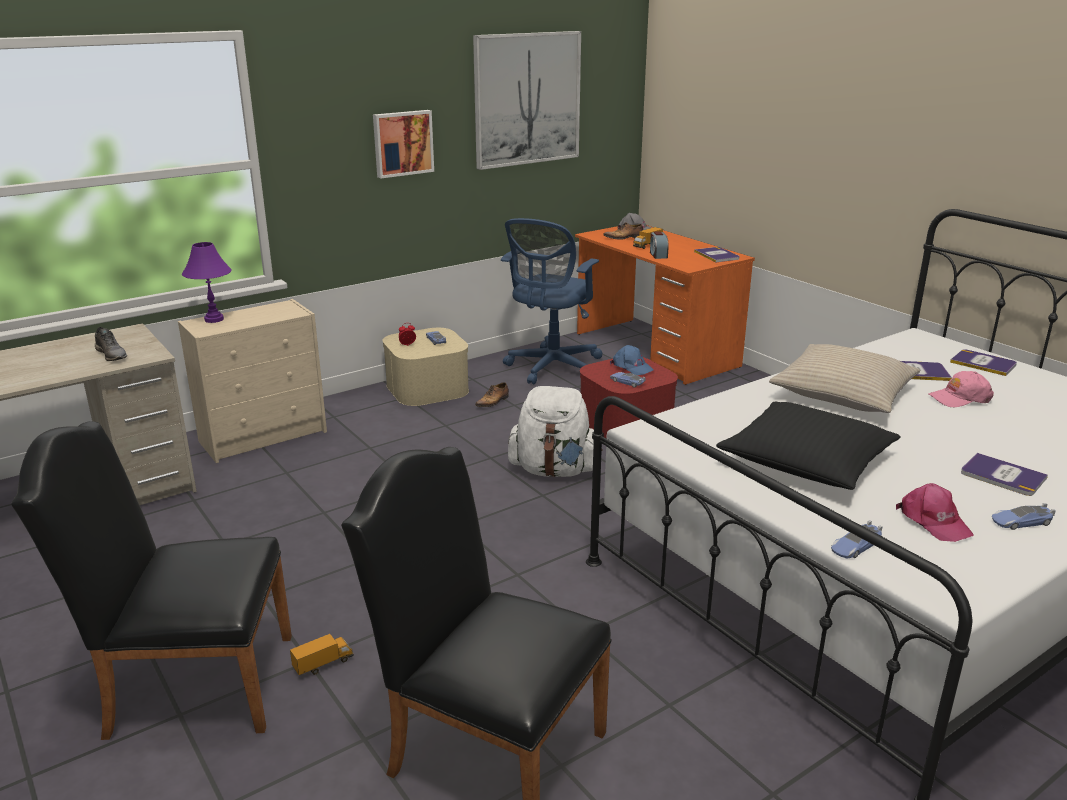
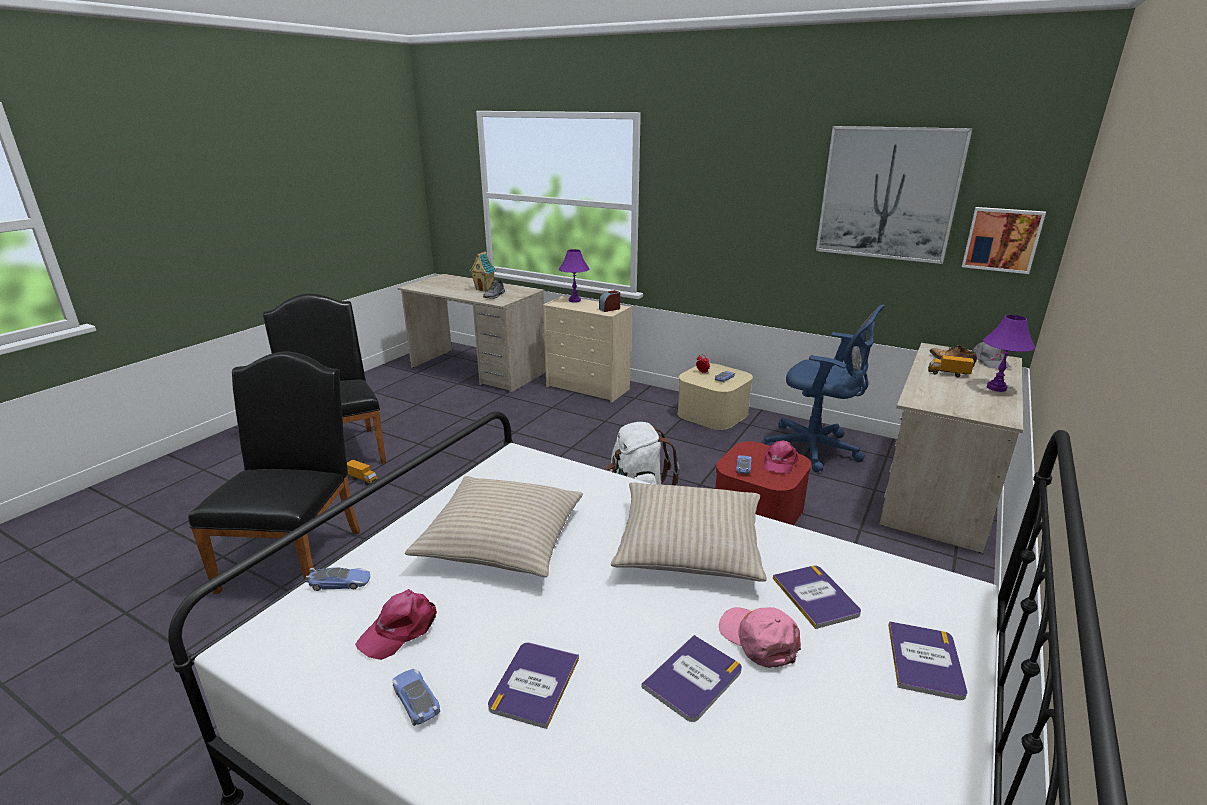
camera: 65 degrees right, 0 degrees up
(59, 356) = (484, 289): none -> toy house
(402, 143) = (748, 213): picture -> picture (1002, 239)
(493, 402) = (721, 442): shoe -> none
(551, 368) = (816, 450): blue office chair -> blue office chair turned 150 degrees counterclockwise
(631, 367) = (779, 463): blue cap -> pink cap
(655, 350) = (938, 491): orange desk -> beige desk
(658, 255) = (927, 383): alarm clock -> alarm clock (610, 309)
(684, 243) = (997, 388): none -> purple table lamp
(717, 255) = (986, 409): book -> book (693, 678)
(806, 460) = (502, 539): black pillow -> beige pillow
(855, 546) = (340, 583): toy car -> toy car turned 150 degrees clockwise

